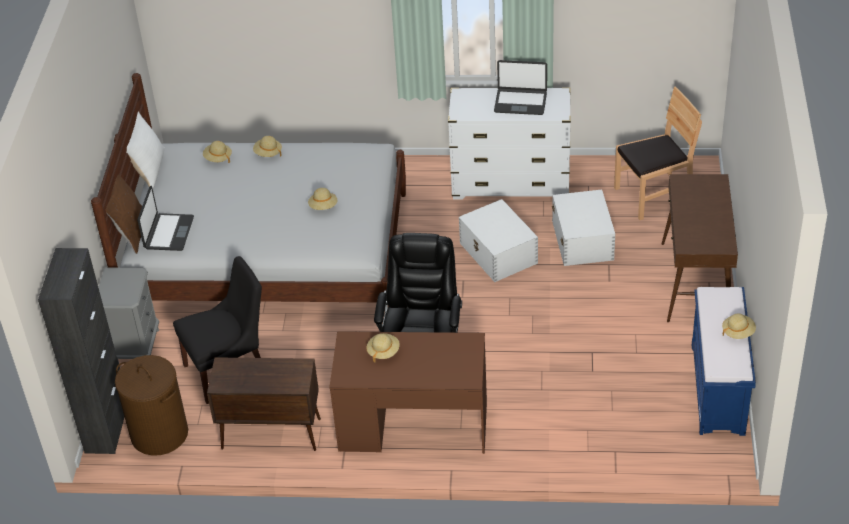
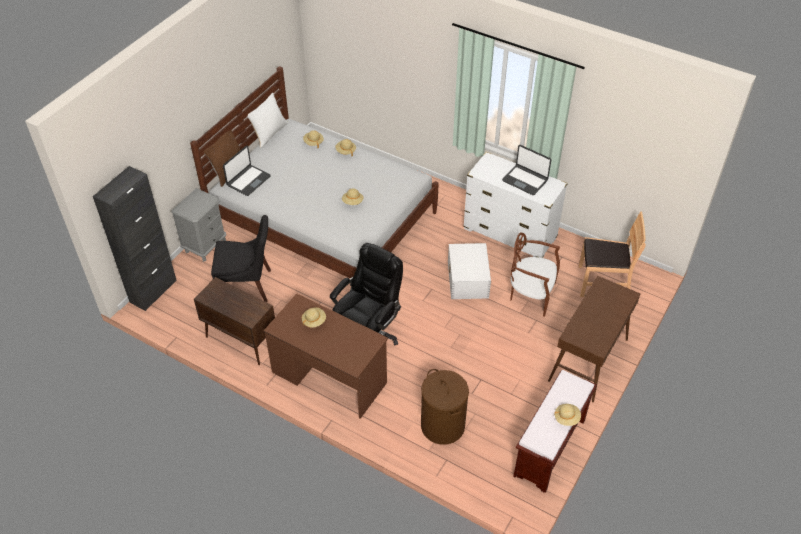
camera: 25 degrees right, 5 degrees up
(159, 434) = (178, 310): brown laundry basket -> brown laundry basket (442, 425)
(583, 239) = (531, 294): white storage box -> brown chair
(718, 390) = (549, 449): blue bench -> brown bench

